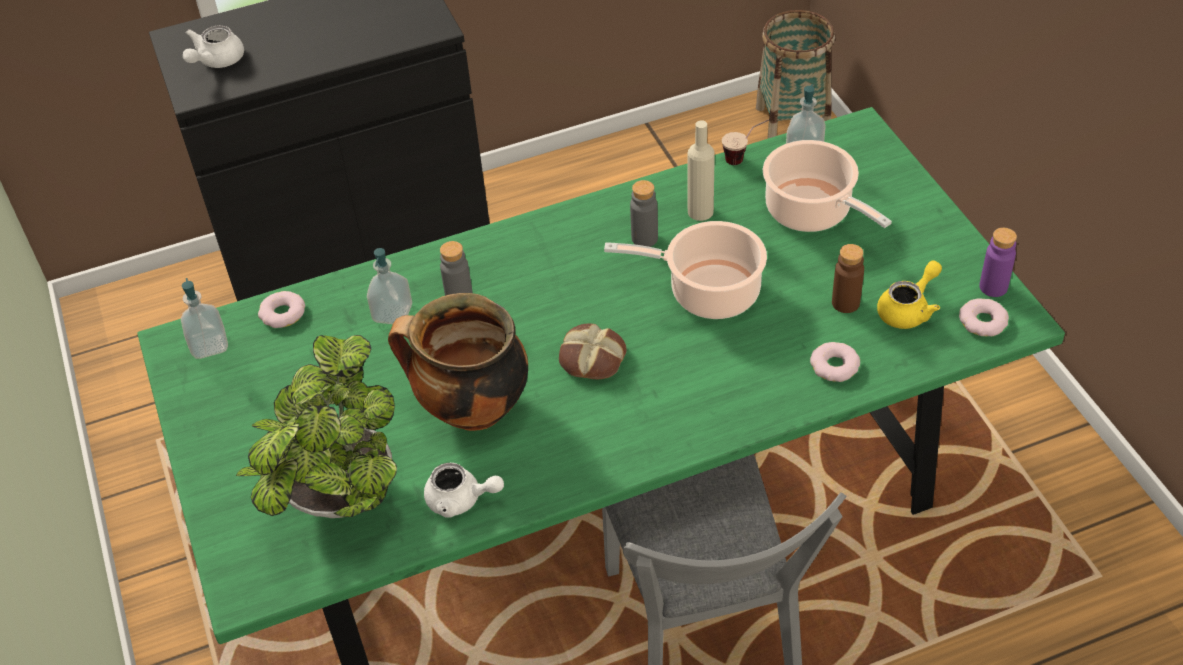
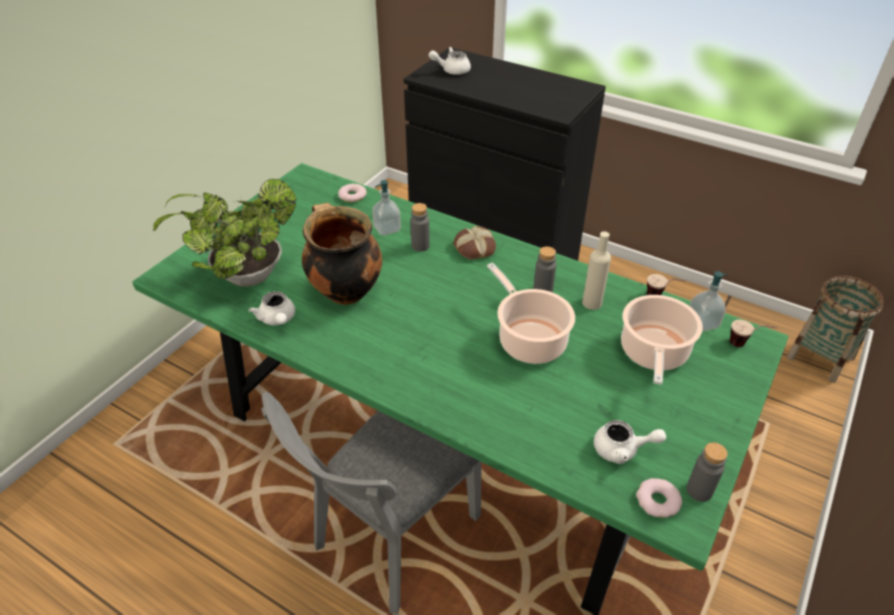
camera: 50 degrees right, 5 degrees down
(209, 345) = (311, 186): soap dispenser -> none
(591, 359) = (425, 317): bread -> bread (474, 248)
(834, 366) = (529, 434): donut -> none
(845, 303) = (591, 411): brown bottle -> none
(859, 143) = (745, 345): none -> cup
(909, 309) = (622, 450): yellow teapot -> white teapot
(993, 287) = (699, 490): purple bottle -> grey bottle

